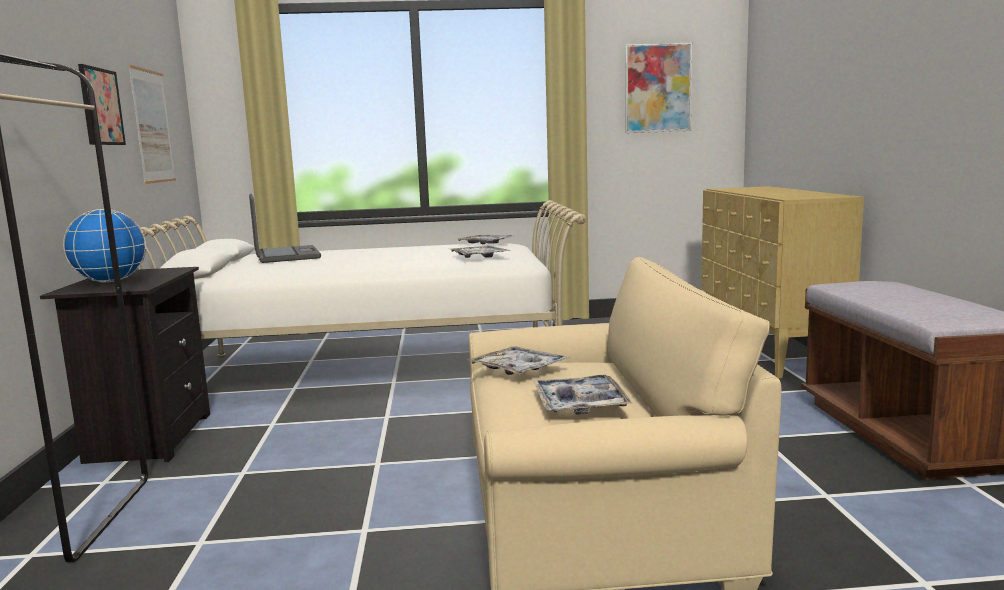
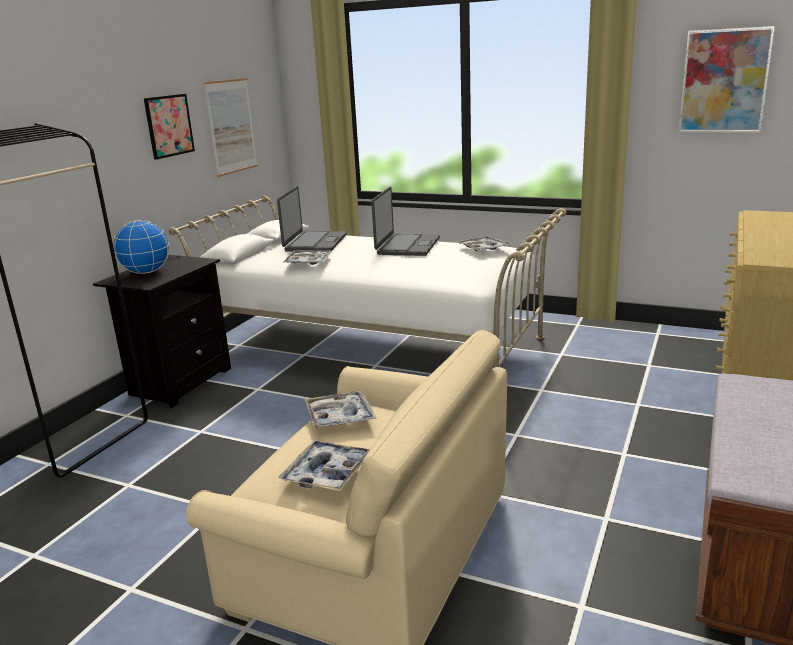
camera: 30 degrees right, 10 degrees up
(401, 249) = (407, 246): none -> laptop
(479, 257) = (442, 273): tray -> tray (308, 262)

